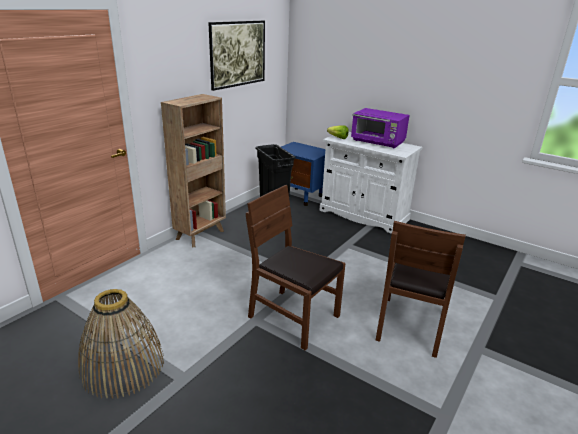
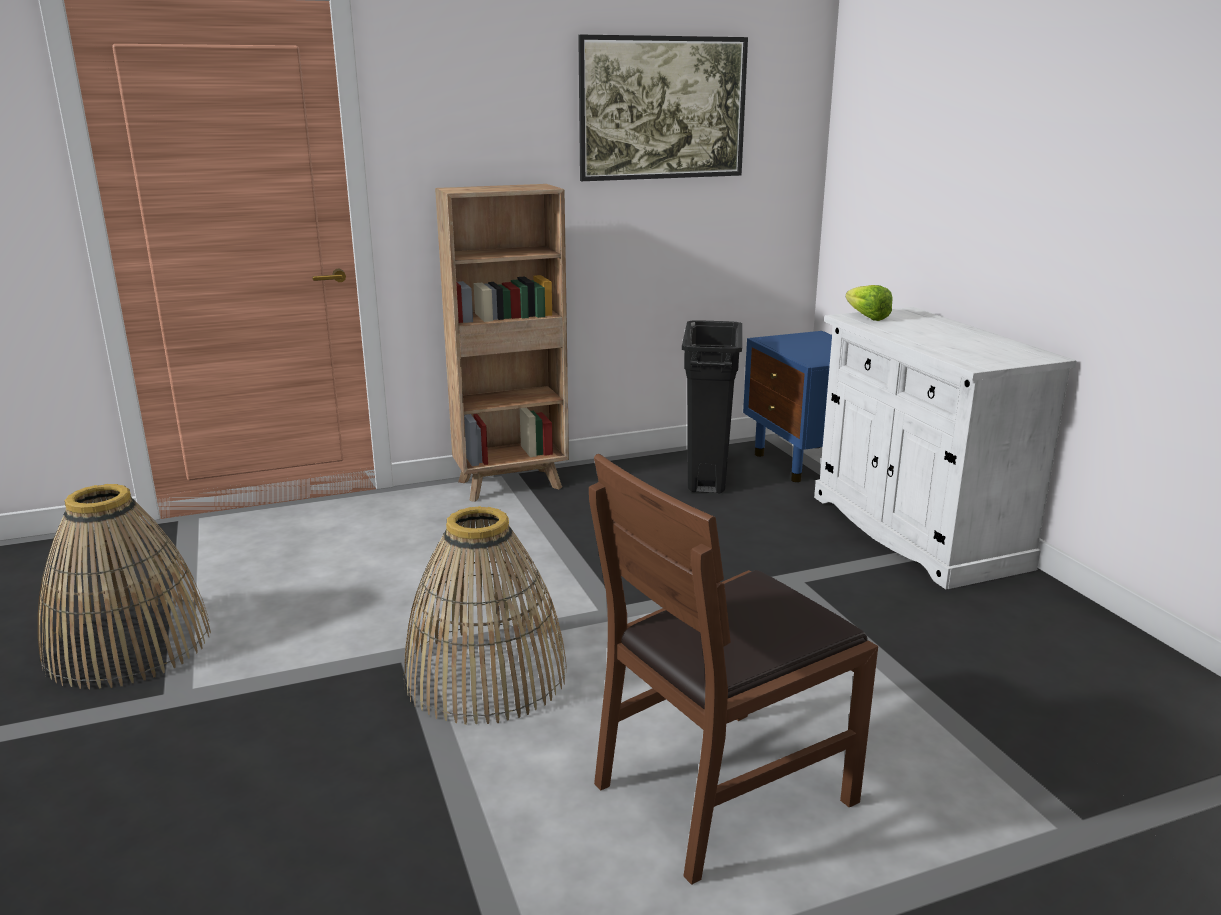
camera: 35 degrees right, 5 degrees down
(293, 317) = (486, 674): brown chair -> basket
(378, 142) = (958, 336): purple microwave -> none

